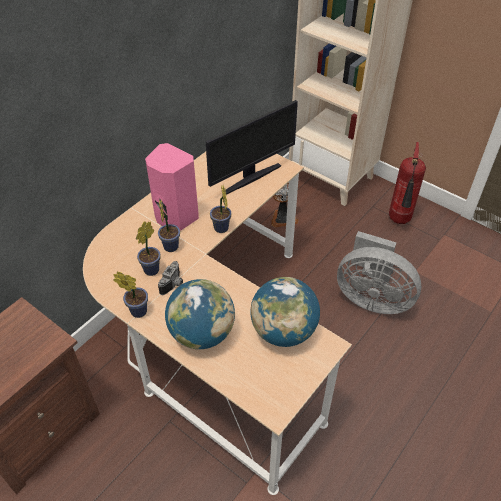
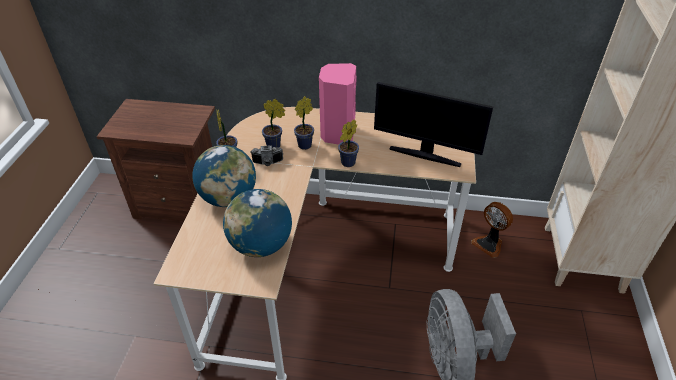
camera: 60 degrees right, 5 degrees down
(399, 221) = (586, 345): fire extinguisher -> none

